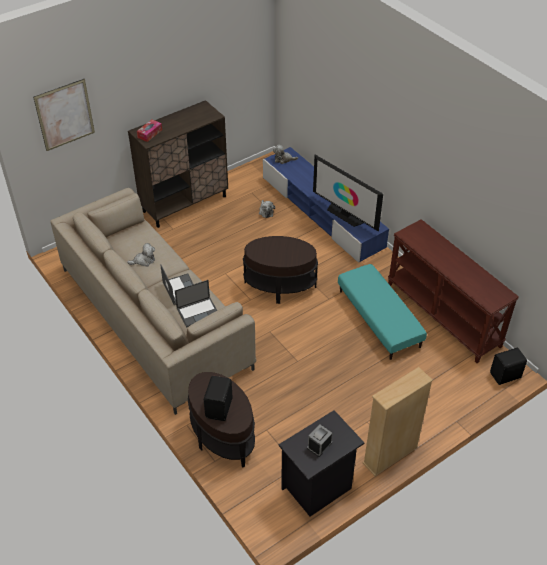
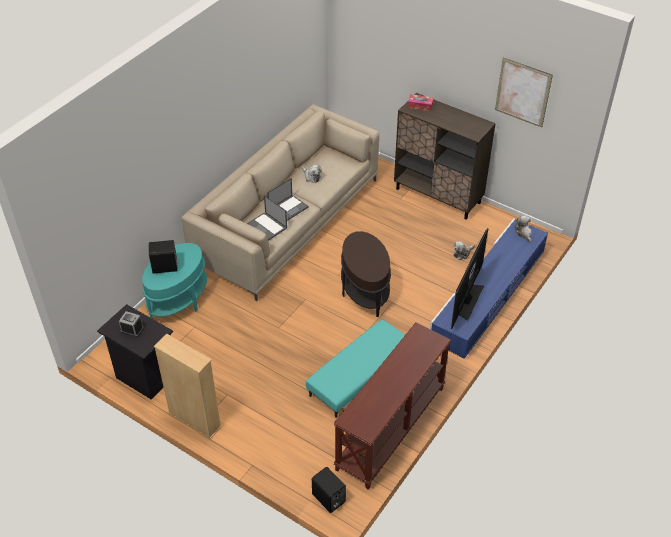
camera: 70 degrees right, 0 degrees up
(65, 115) = (370, 38): picture -> picture (523, 92)
(222, 436) = (178, 301): brown side table -> turquoise side table

